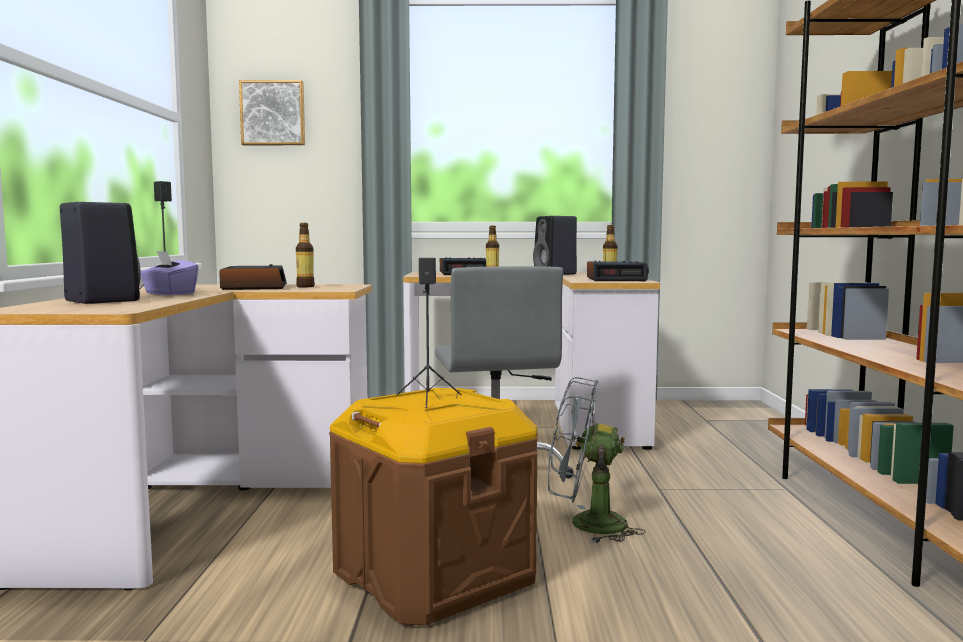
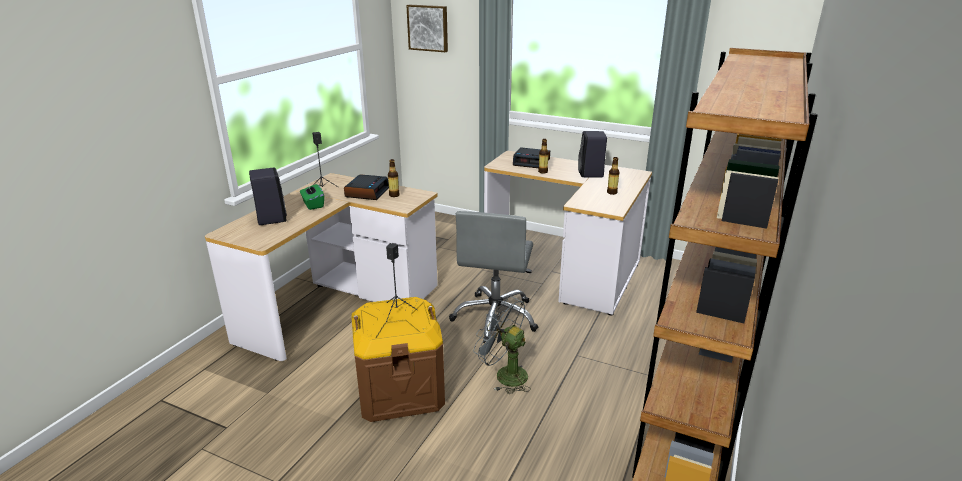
camera: 25 degrees right, 20 degrees up
(169, 294) = (313, 204): purple tissue box -> green tissue box
(616, 279) = (604, 202): alarm clock -> none

